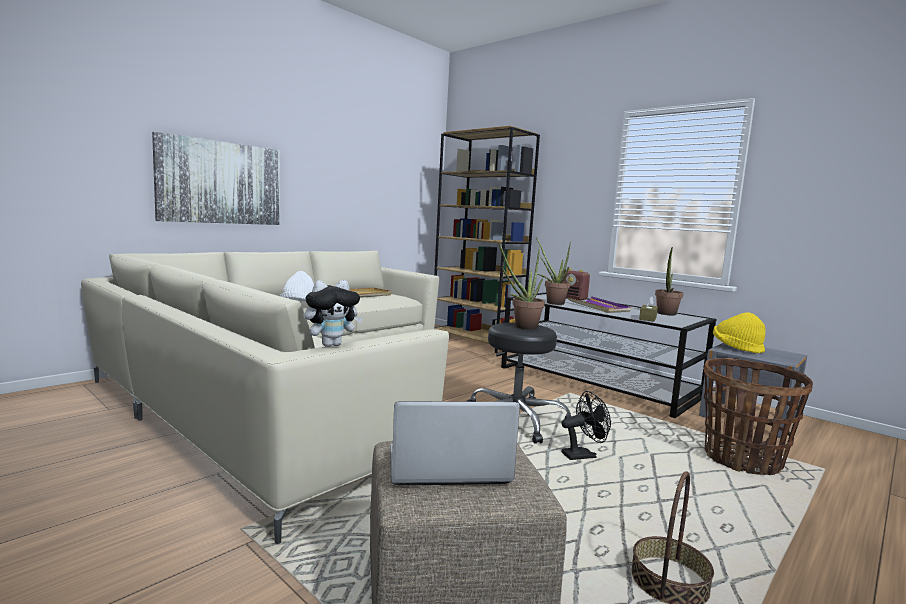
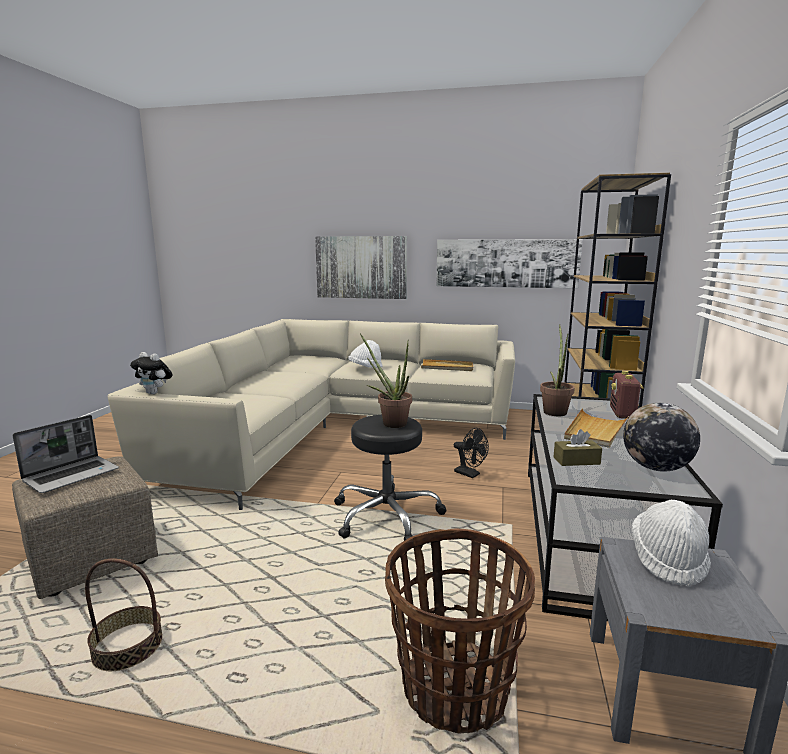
camera: 60 degrees right, 5 degrees up
(369, 191) = (506, 263): none -> picture
(446, 467) = (72, 475): laptop -> laptop turned 75 degrees clockwise
(583, 455) = (341, 565): black fan -> black fan (470, 474)
(598, 307) = (595, 431): purple tray -> beige tray
(666, 314) = (656, 468): potted plant -> globe
(736, 348) = (668, 560): yellow hat -> white hat

